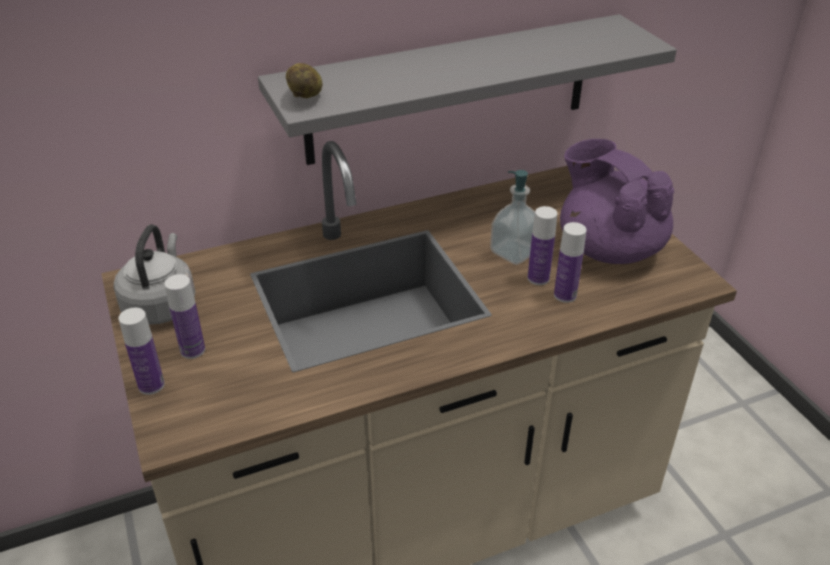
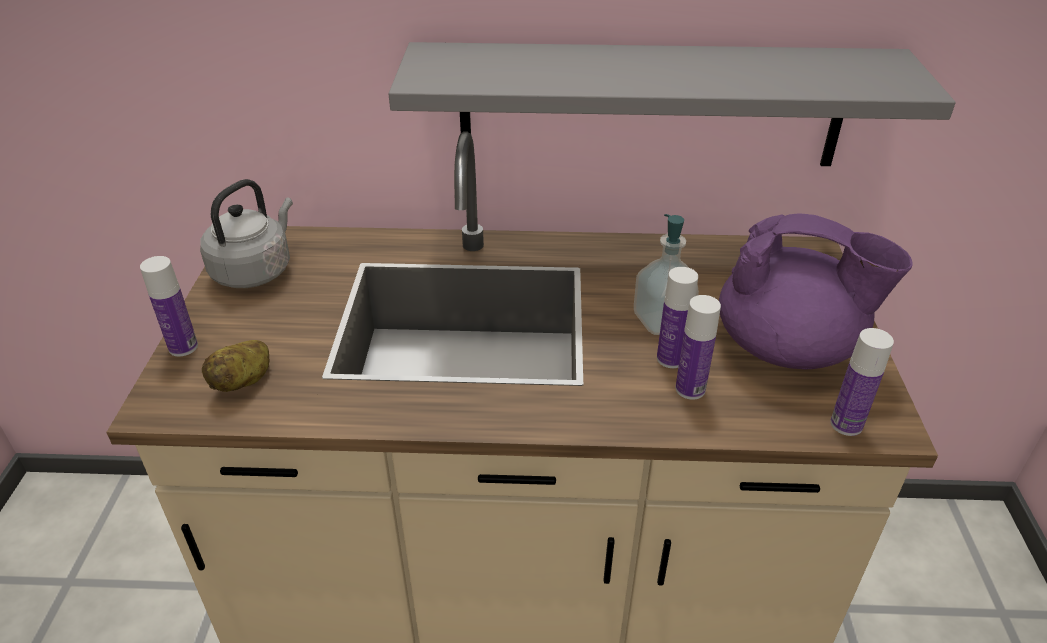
camera: 25 degrees right, 0 degrees up
(192, 350) = (247, 324): bottle -> bottle (846, 424)
(306, 96) = (436, 69): potato -> potato (244, 381)
(608, 248) = (788, 348): purple teapot -> purple teapot turned 120 degrees clockwise

